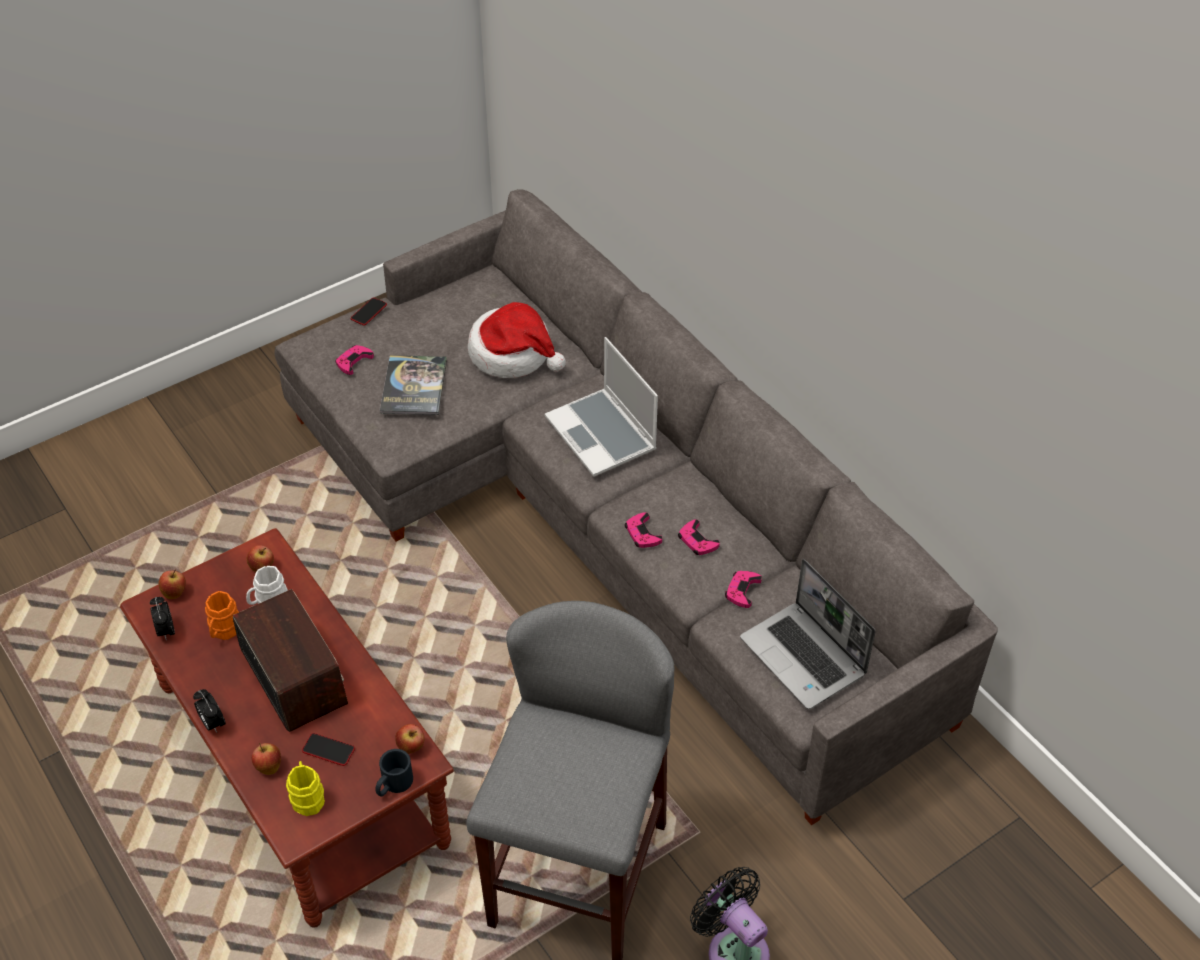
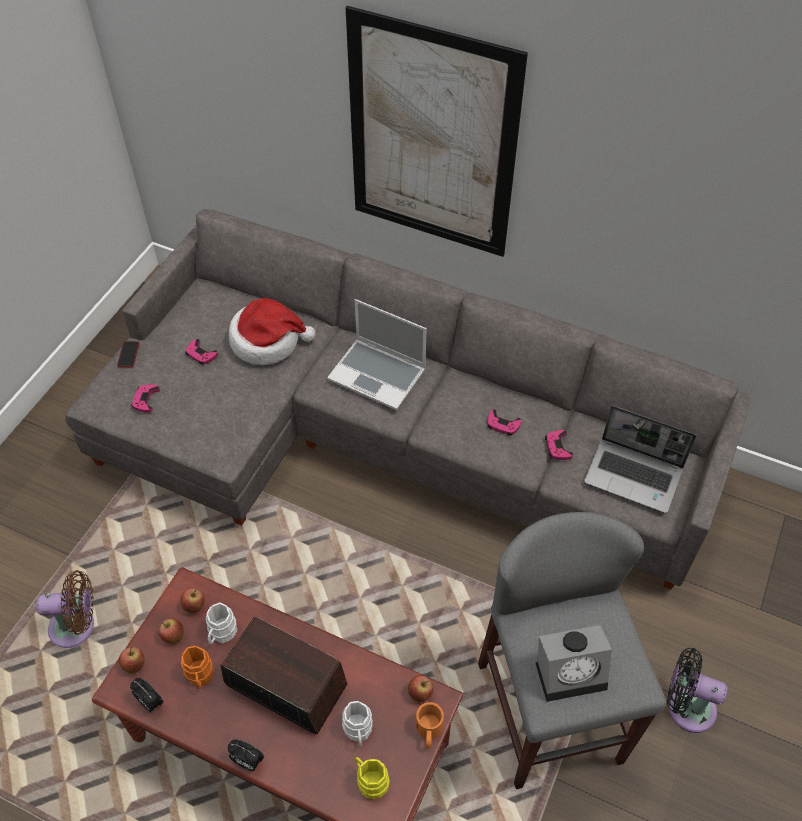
camera: 30 degrees left, 5 degrees up
(180, 563) = (77, 627): none -> brown fan
(268, 766) = (320, 772): apple -> apple (173, 636)
(328, 750) = (358, 731): phone -> white mug
(393, 785) = (428, 732): black mug -> orange mug
(414, 386) = (209, 399): book -> none
(546, 782) = (572, 672): none -> alarm clock
(642, 534) = (461, 437): pink game controller -> pink game controller (201, 354)
(731, 183) = (431, 139): none -> picture

